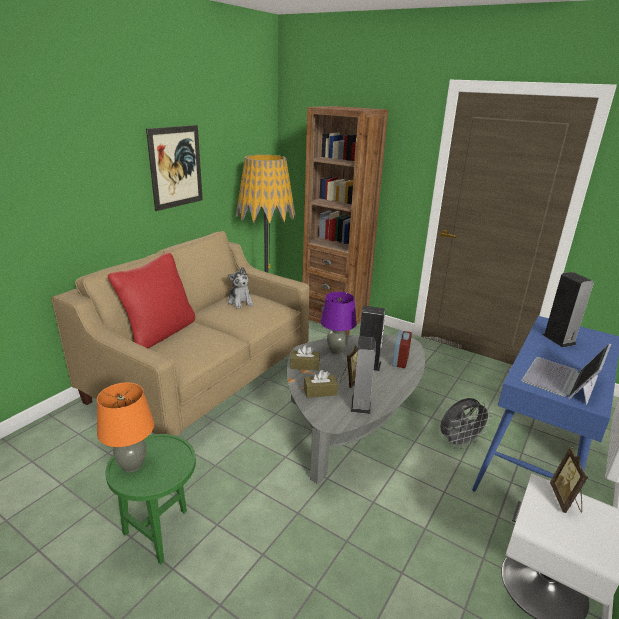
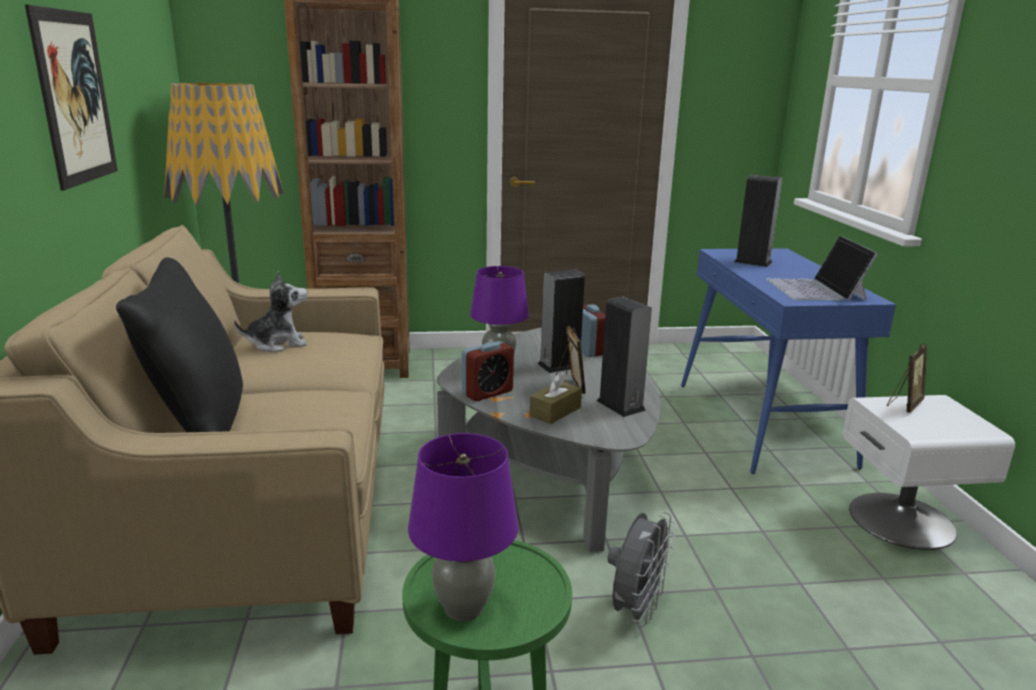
camera: 40 degrees left, 5 degrees down
(132, 466) = (464, 608): orange table lamp -> purple table lamp
(159, 333) = (199, 424): red pillow -> black pillow
(240, 302) = (277, 344): plush toy -> plush toy turned 45 degrees counterclockwise
(304, 365) = (487, 393): brown tissue box -> alarm clock
(459, 442) = (681, 436): grey fan -> grey fan (636, 609)
(565, 500) = (904, 404): picture frame -> picture frame turned 105 degrees counterclockwise

